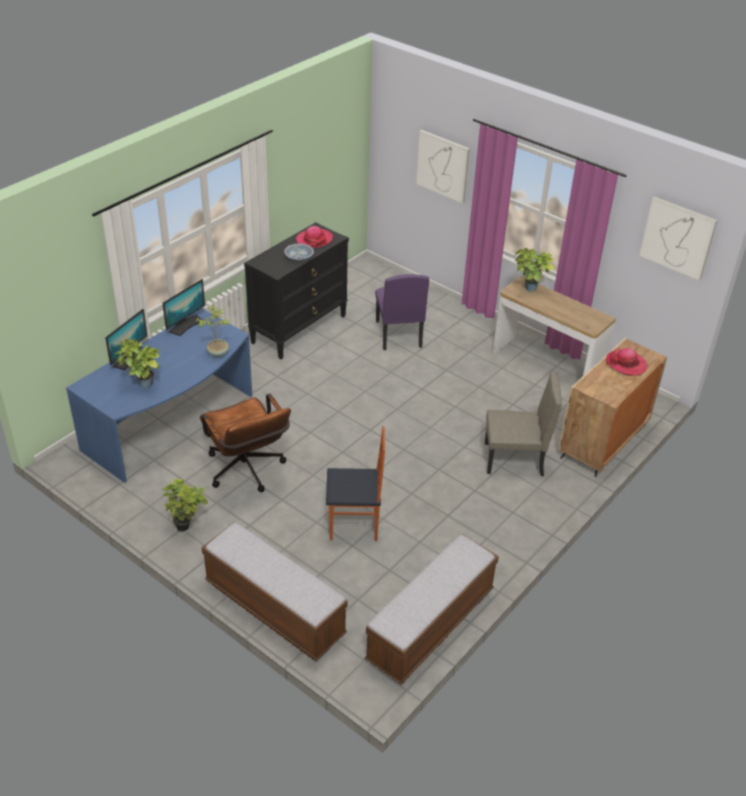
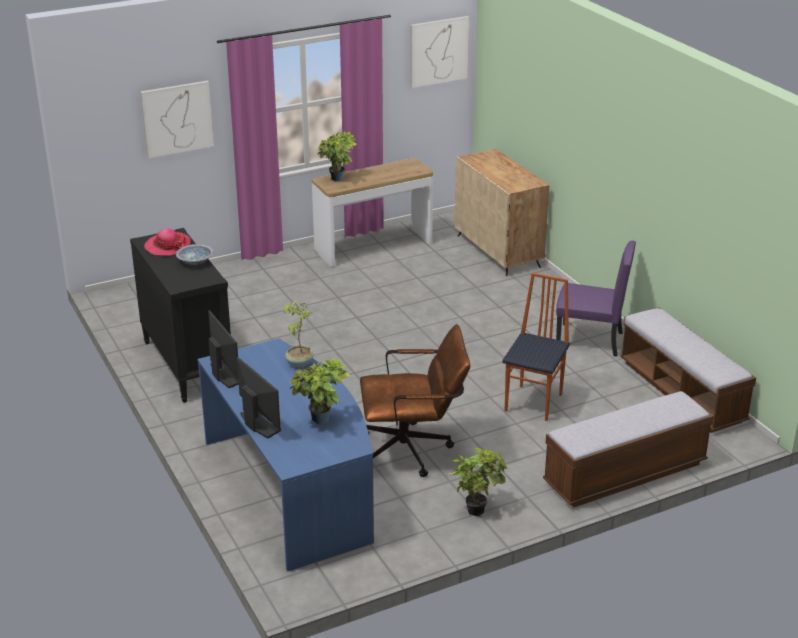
camera: 65 degrees left, 10 degrees down
(398, 334) = (255, 308): purple chair -> purple chair (589, 340)
(514, 460) = (494, 298): beige chair -> none
(626, 364) = (494, 165): hat -> none

